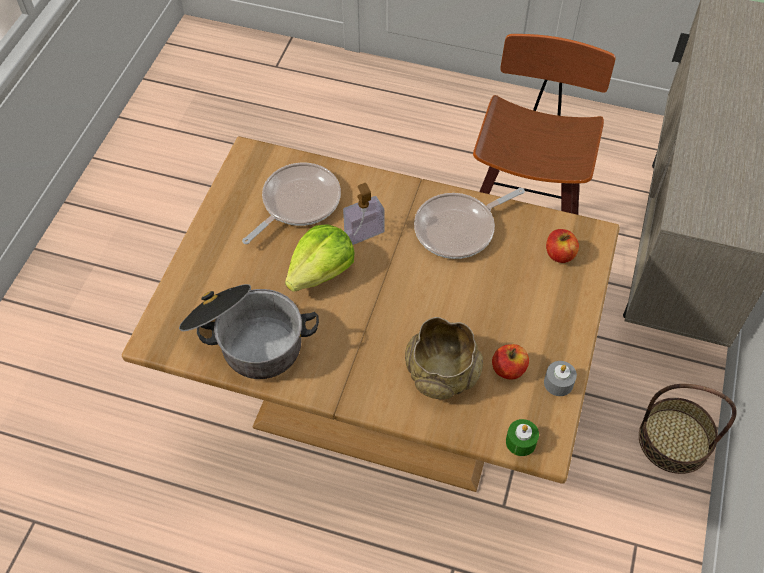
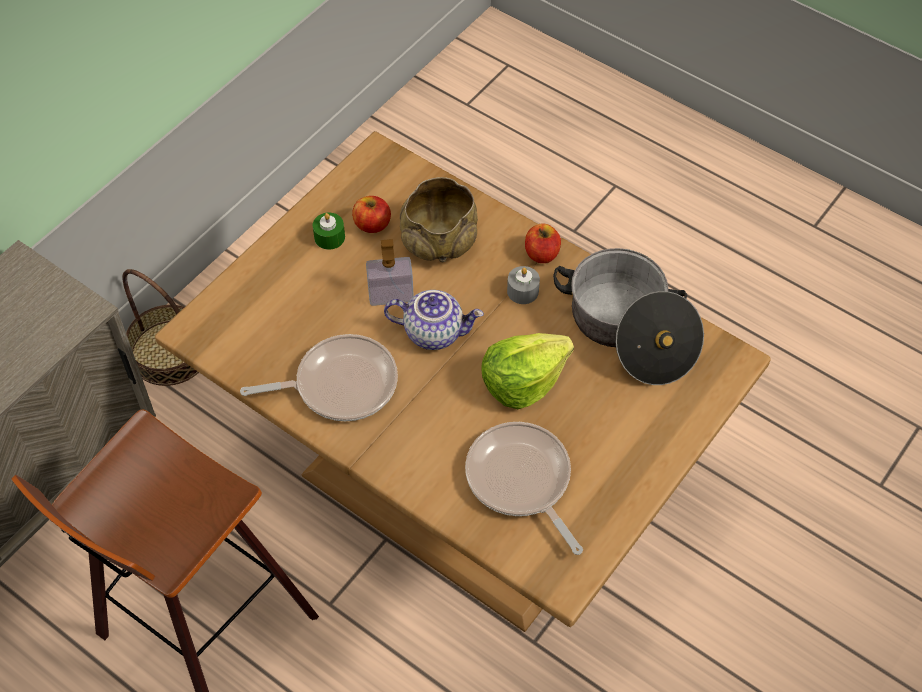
camera: 160 degrees left, 0 degrees up
(297, 203) = (521, 481): frying pan -> frying pan turned 90 degrees clockwise
(364, 232) = (453, 415): soap dispenser -> soap dispenser (391, 295)
(407, 289) = (434, 332): none -> teapot
(521, 442) = (397, 165): green candle -> green candle (329, 237)
(558, 383) = (332, 200): grey candle -> grey candle (522, 291)
(559, 254) = (246, 319): apple -> apple (542, 254)

